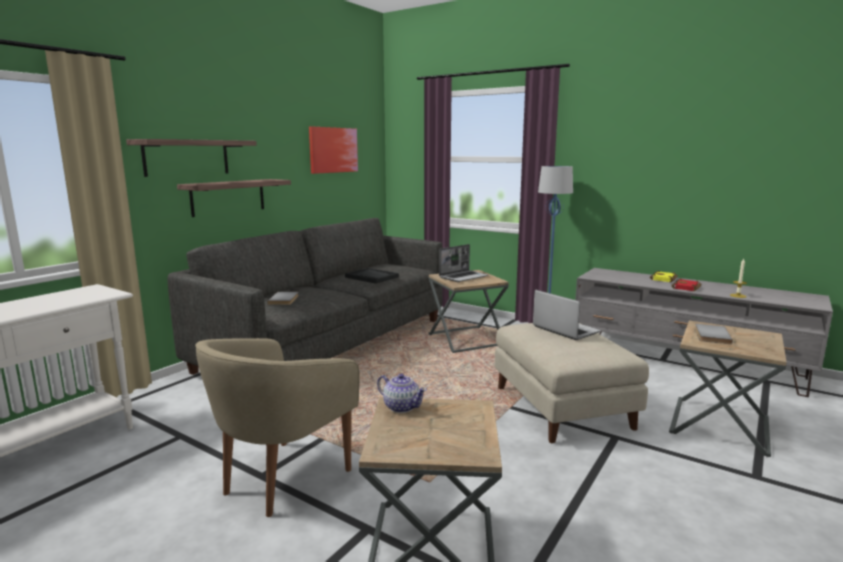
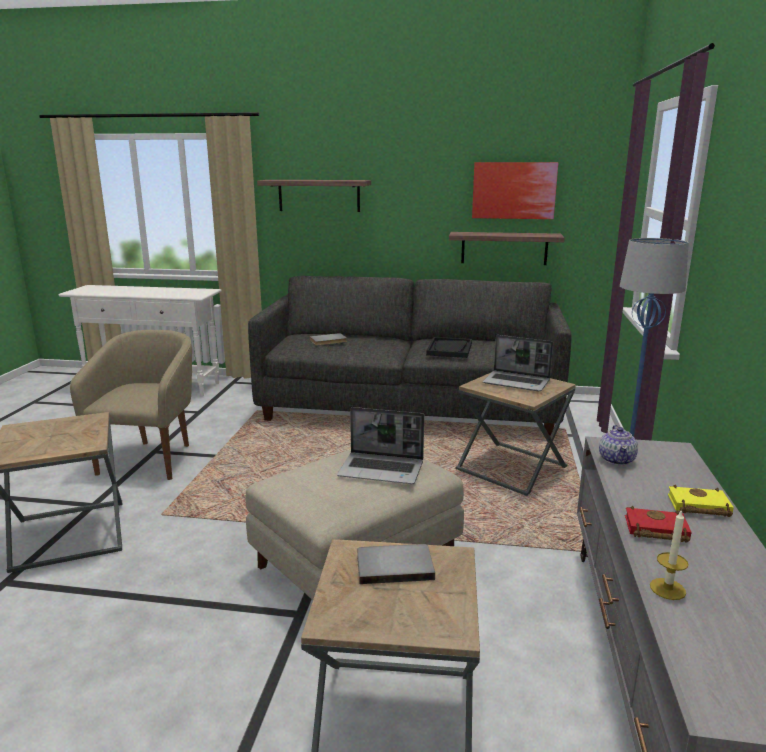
camera: 65 degrees right, 5 degrees up
(228, 197) = (358, 235): shelf -> shelf (504, 248)
(282, 479) = (151, 459): beige armchair -> beige armchair turned 90 degrees clockwise
(401, 407) = (88, 421): teapot -> teapot (617, 460)
(564, 329) = (382, 470): laptop -> laptop turned 75 degrees clockwise

